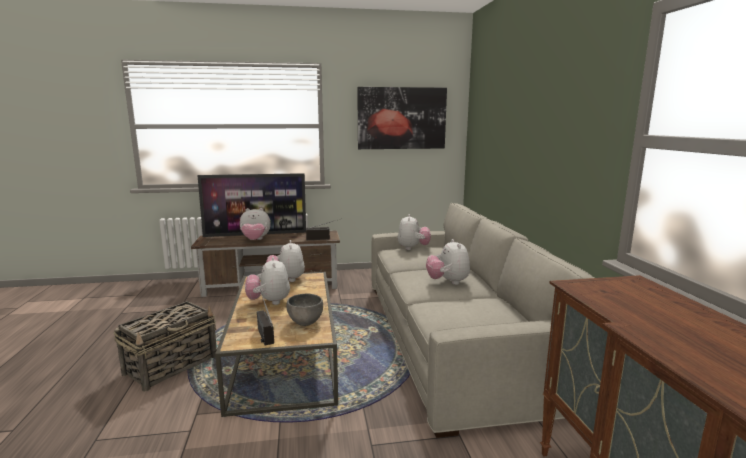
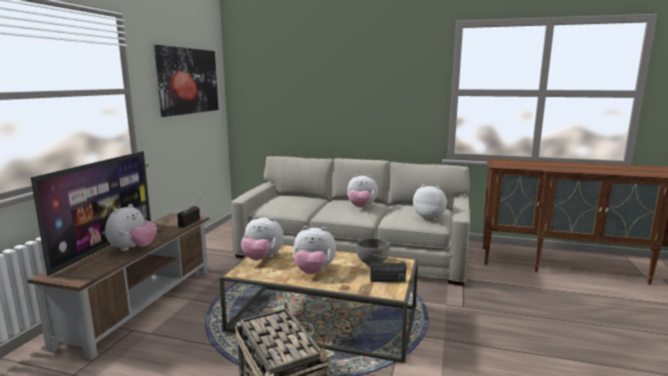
camera: 65 degrees left, 0 degrees up
(413, 248) = (272, 201): plush toy -> plush toy (430, 218)

